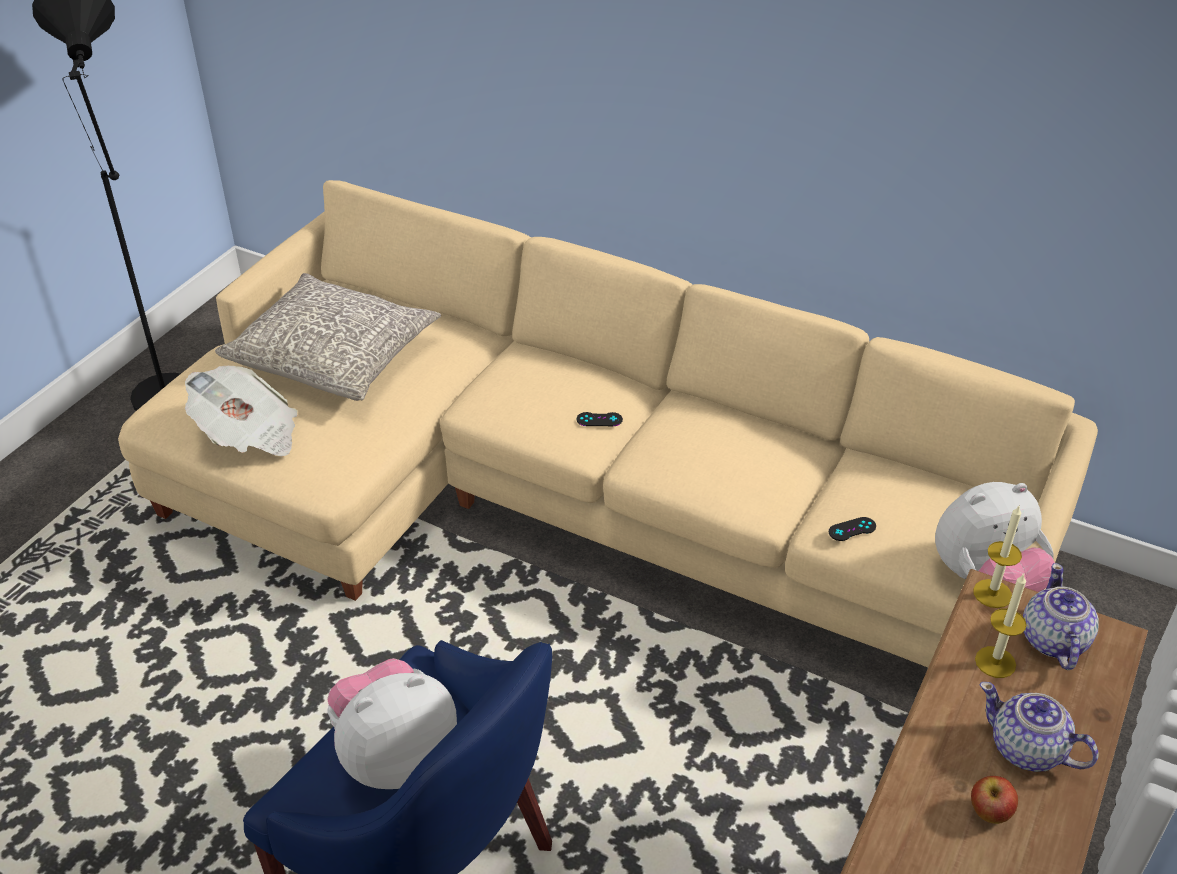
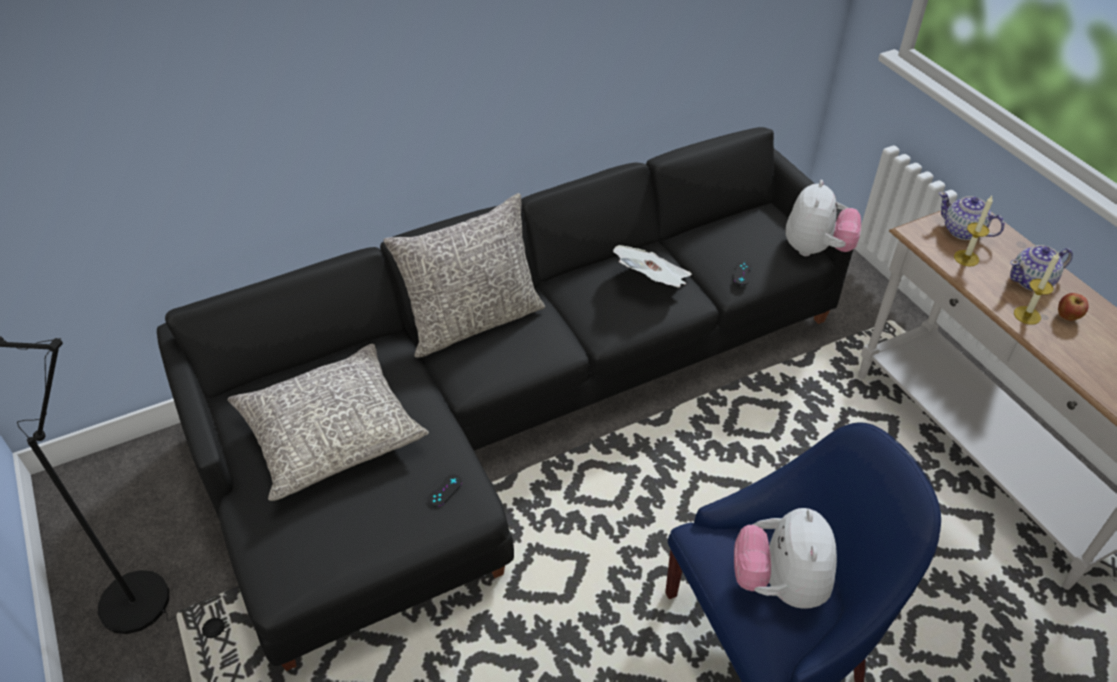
camera: 55 degrees left, 5 degrees up
(248, 434) = (373, 528): newspaper -> newspaper (653, 282)
(556, 369) = (473, 321): none -> grey pillow
(566, 497) = (508, 405): beige sofa -> black sofa
(599, 419) = (546, 327): black game controller -> black game controller (445, 490)
(992, 593) = (916, 232): candle -> candle (1027, 315)

